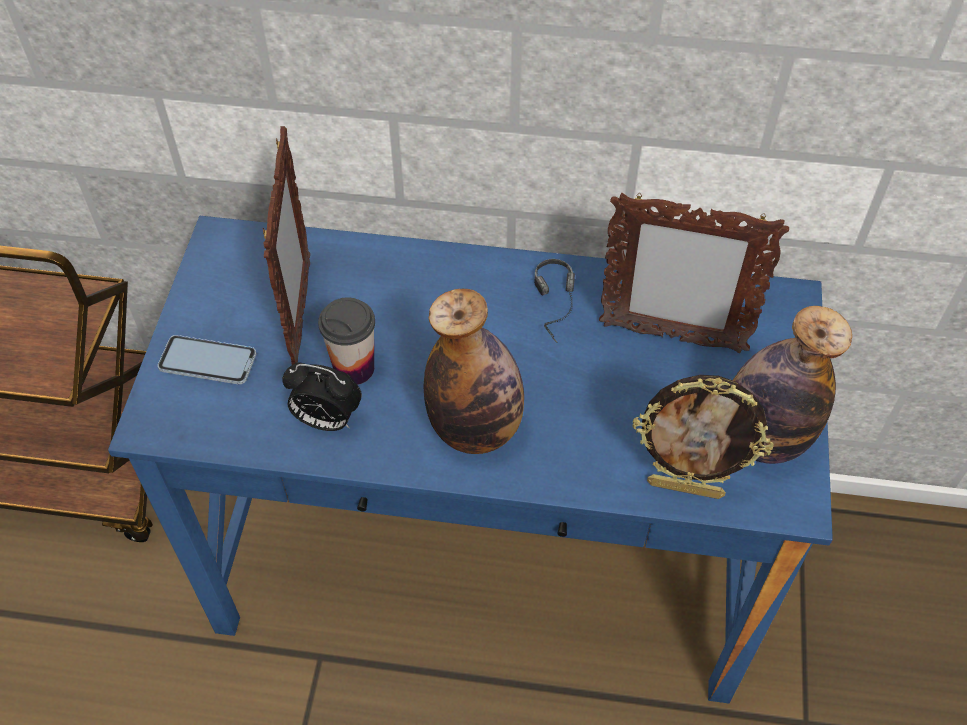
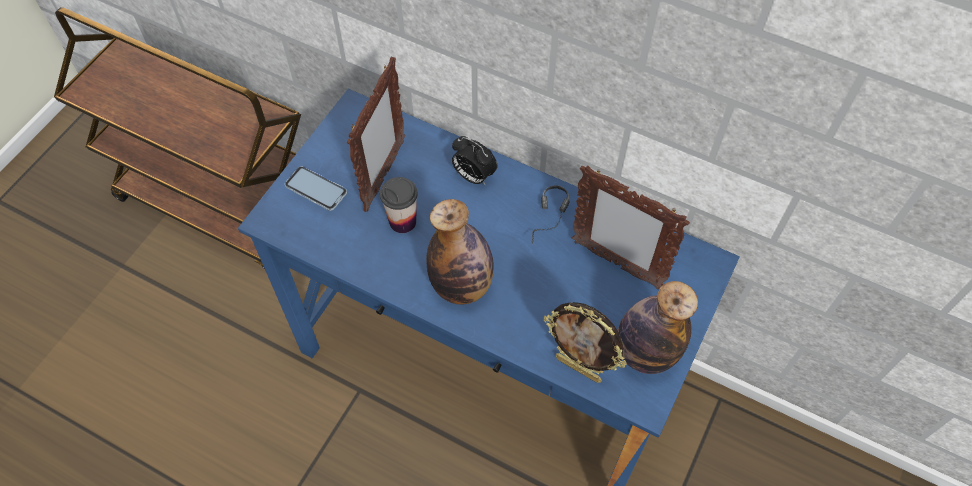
camera: 20 degrees right, 5 degrees up
(326, 420) = (372, 250): alarm clock -> alarm clock (473, 176)

